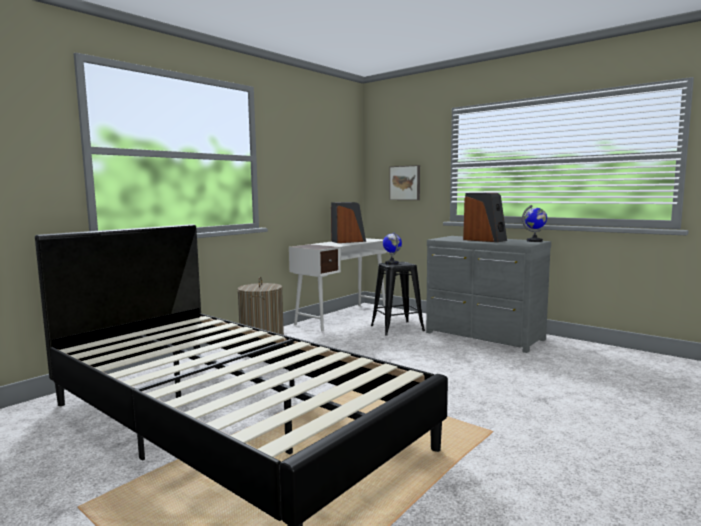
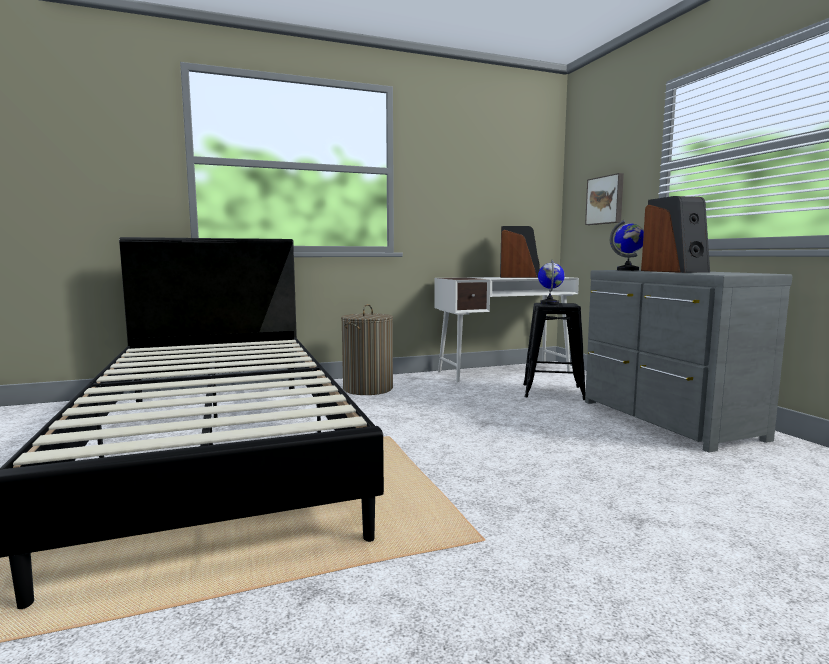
camera: 30 degrees right, 0 degrees up
(534, 241) = (758, 273): globe -> globe (628, 270)

